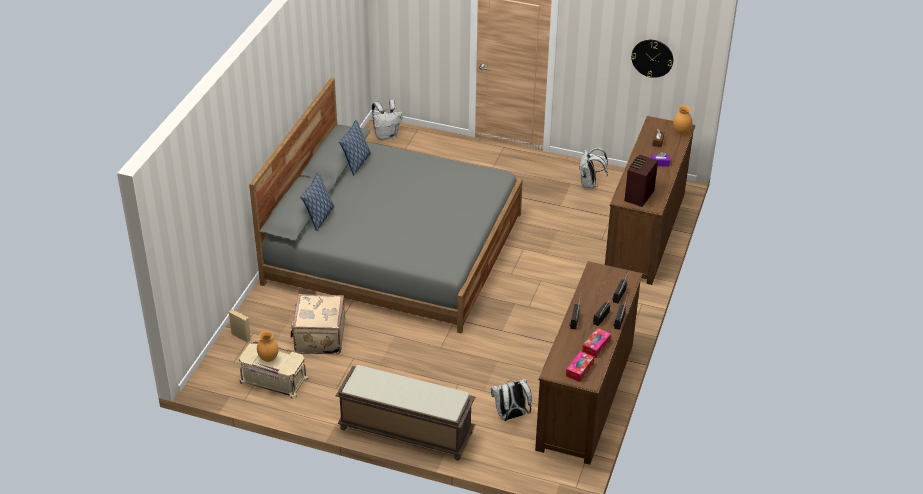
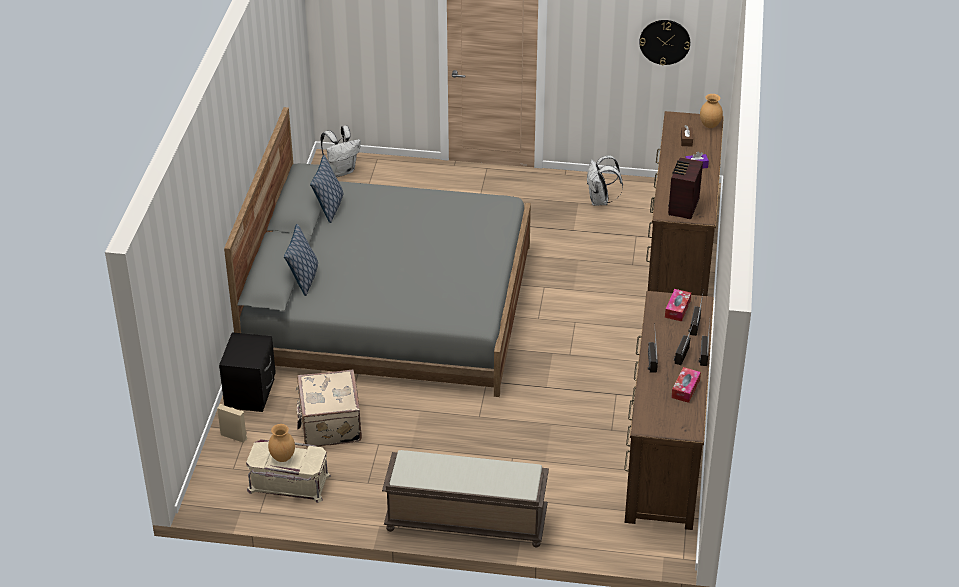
camera: 10 degrees left, 0 degrees up
(265, 304) = (251, 393): none -> black nightstand
(511, 416) = (585, 486): white backpack -> none
(579, 370) = (674, 419): tissue box -> tissue box (677, 309)

